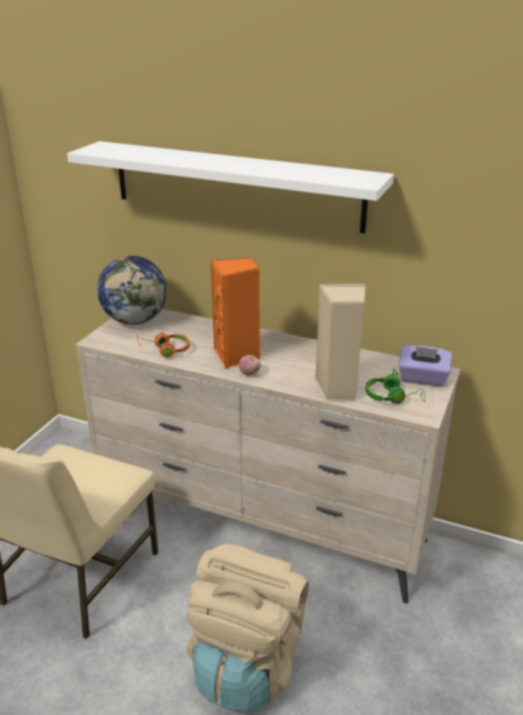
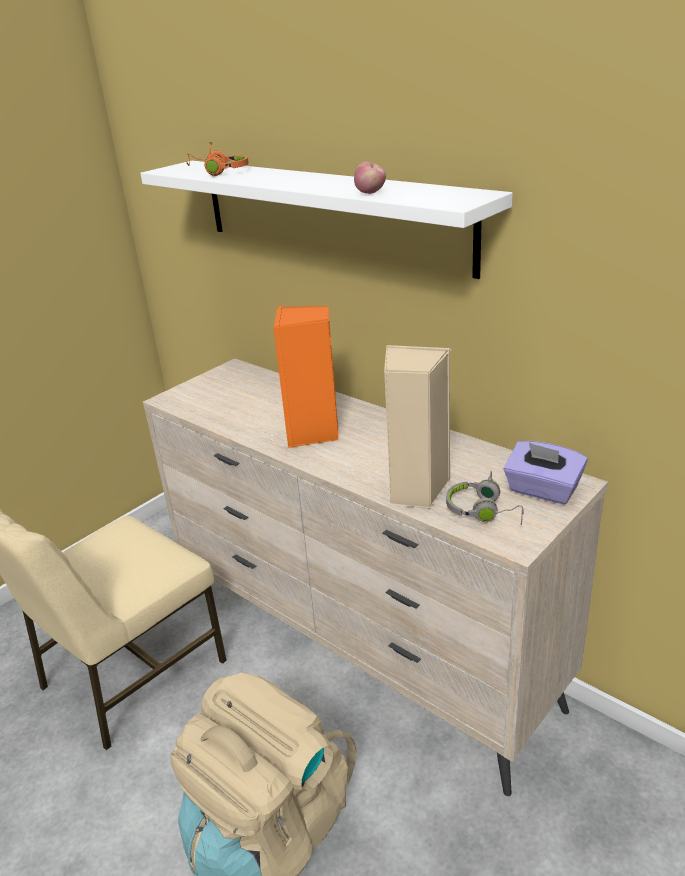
camera: 20 degrees right, 0 degrees up
(136, 321) = (224, 379): globe -> none
(165, 350) = (234, 417): orange headphones -> orange headphones (218, 172)
(249, 374) = (314, 457): apple -> apple (370, 193)
(392, 397) = (484, 511): green headphones -> grey headphones

